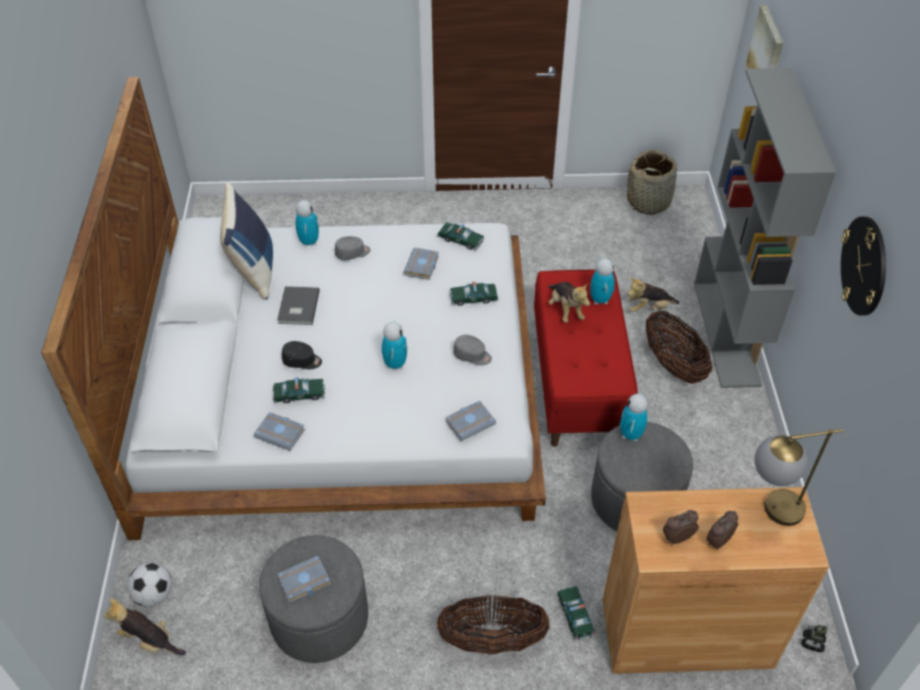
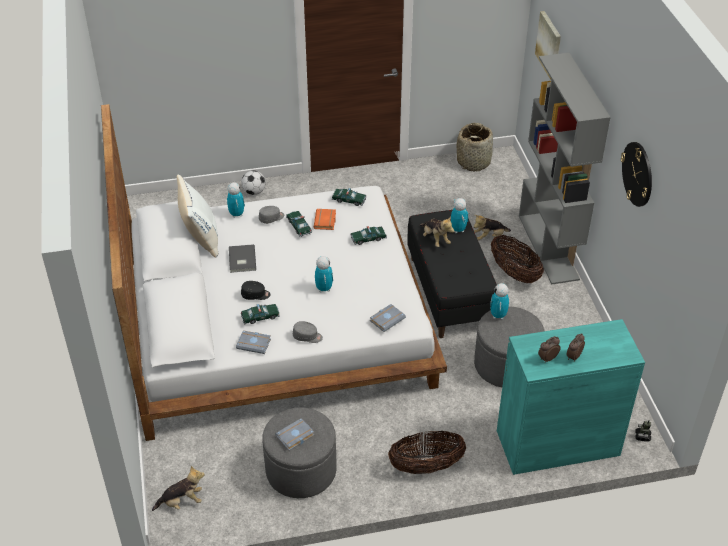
camera: 10 degrees left, 5 degrees down
(149, 640) = (182, 502): plush toy -> plush toy turned 150 degrees clockwise
(154, 595) = (176, 473): football -> football (254, 192)
(253, 269) = (200, 238): blue pillow -> white pillow
(422, 266) = (326, 221): grey book -> orange book
(472, 356) = (377, 276): grey cap -> grey cap (307, 336)
(575, 615) = (480, 443): toy car -> toy car (299, 226)
(577, 381) = (448, 293): red bench -> black bench
(686, 633) = (557, 443): brown cabinet -> turquoise cabinet
(770, 511) = (603, 336): table lamp -> none

